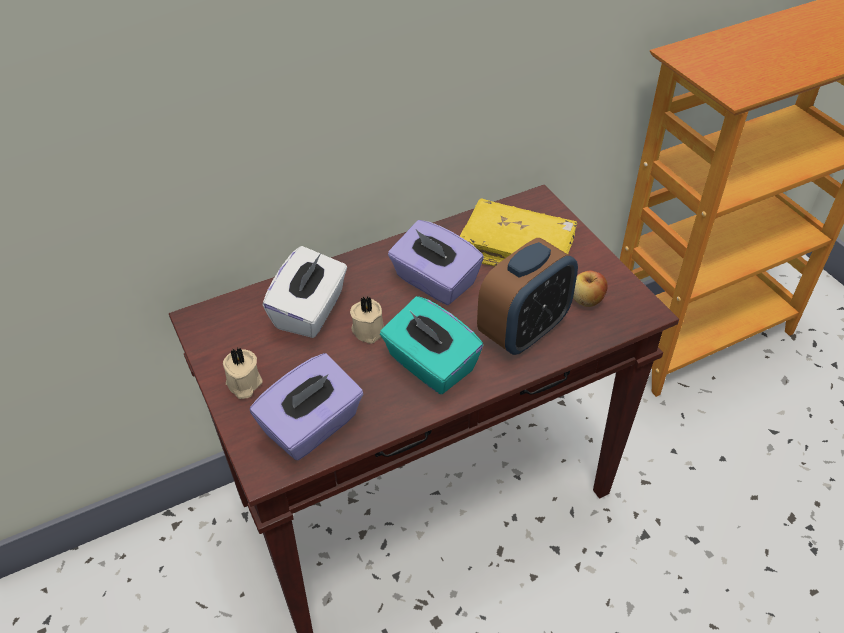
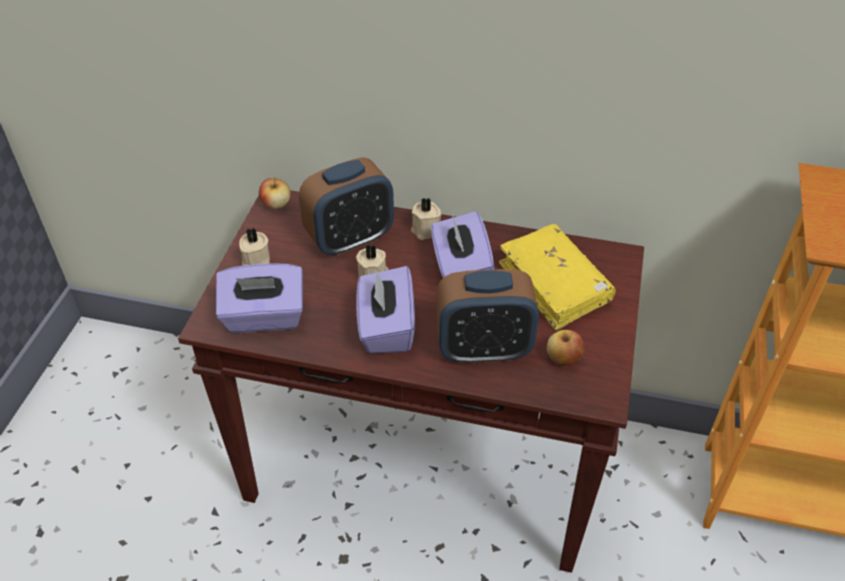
camera: 40 degrees right, 0 degrees up
(203, 322) = (276, 204): none -> apple
(310, 311) = (350, 239): white tissue box -> alarm clock
(369, 265) = (427, 230): none -> beige candle
(430, 365) = (386, 328): turquoise tissue box -> purple tissue box

